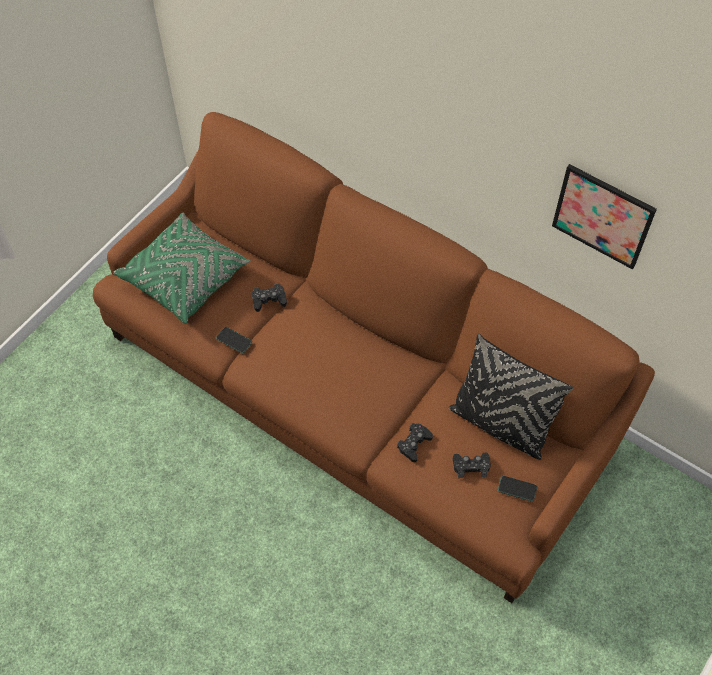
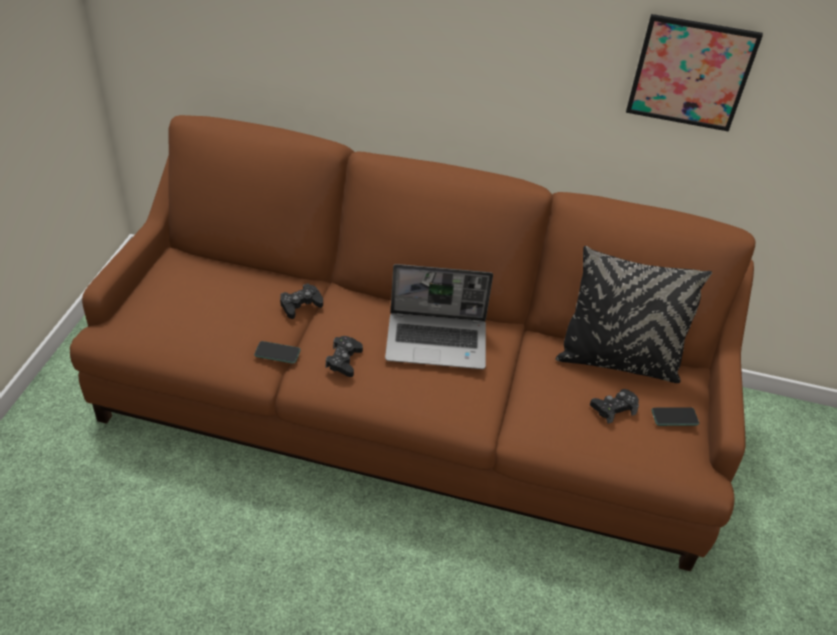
camera: 25 degrees left, 15 degrees down
(185, 277) = (189, 304): green pillow -> none
(359, 365) = (437, 341): none -> laptop
(414, 444) = (539, 404): black game controller -> black game controller (344, 360)

